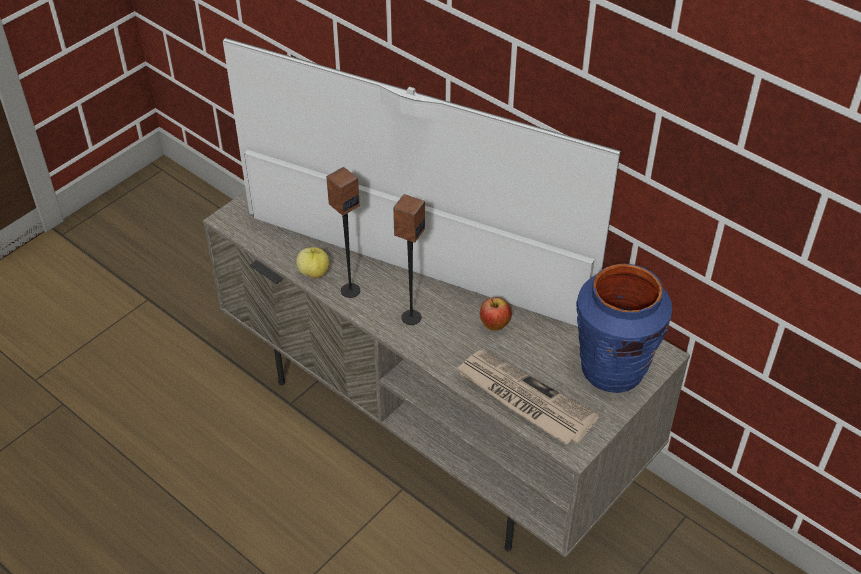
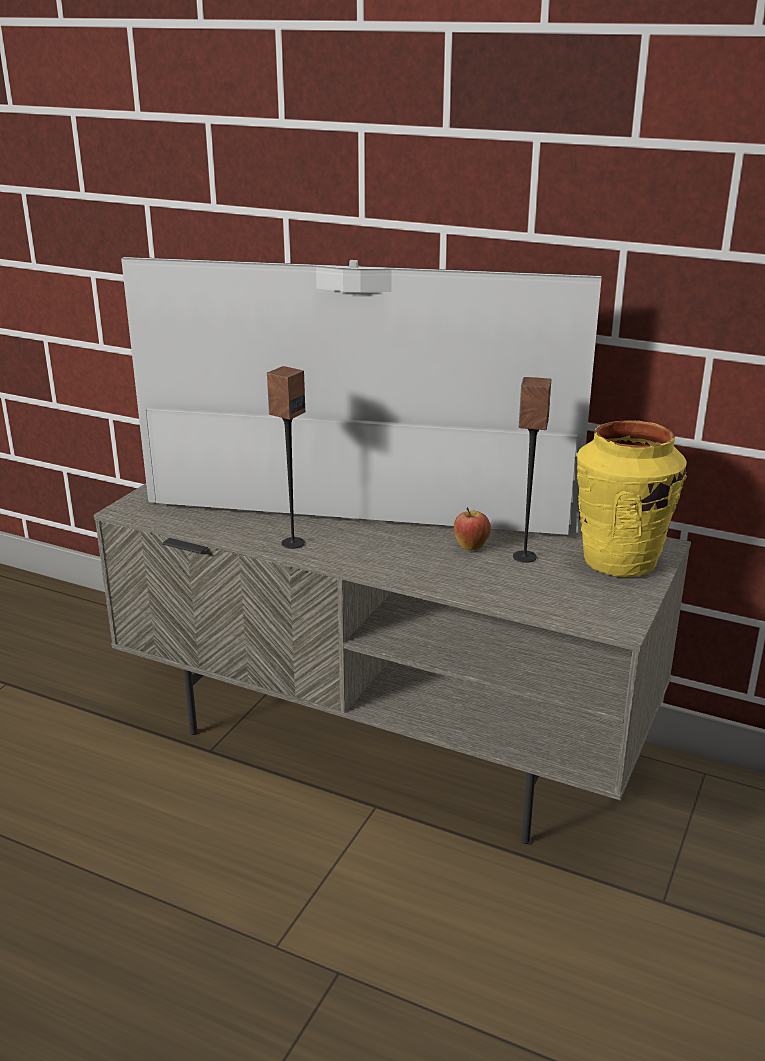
camera: 15 degrees left, 20 degrees down
(314, 273) = (244, 535): apple -> none
(411, 317) = (373, 553): speaker -> speaker (524, 557)
(523, 399) = (538, 597): newspaper -> none
(612, 369) = (619, 561): blue vase -> yellow vase

